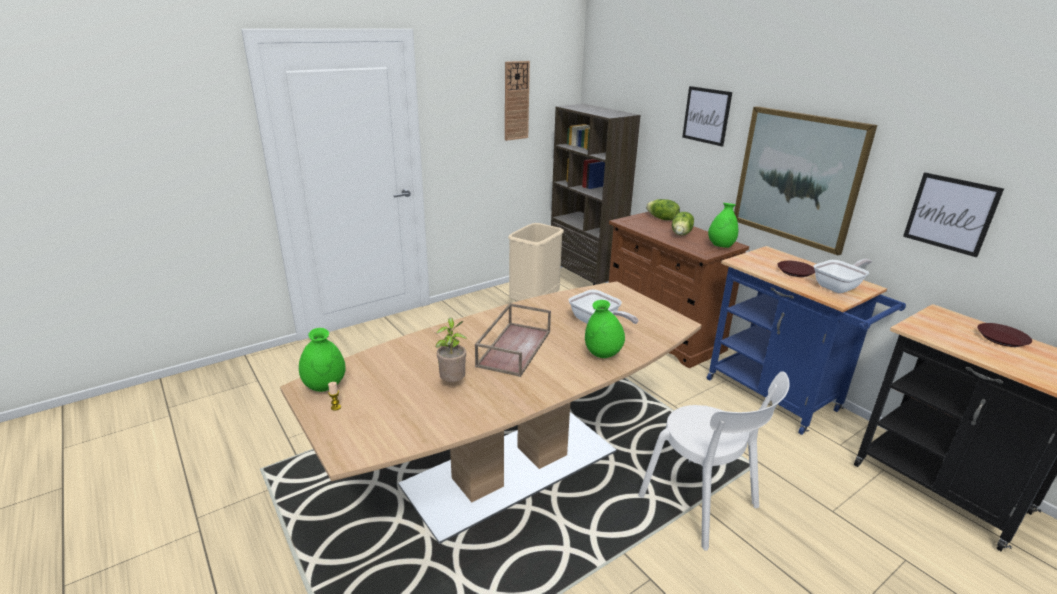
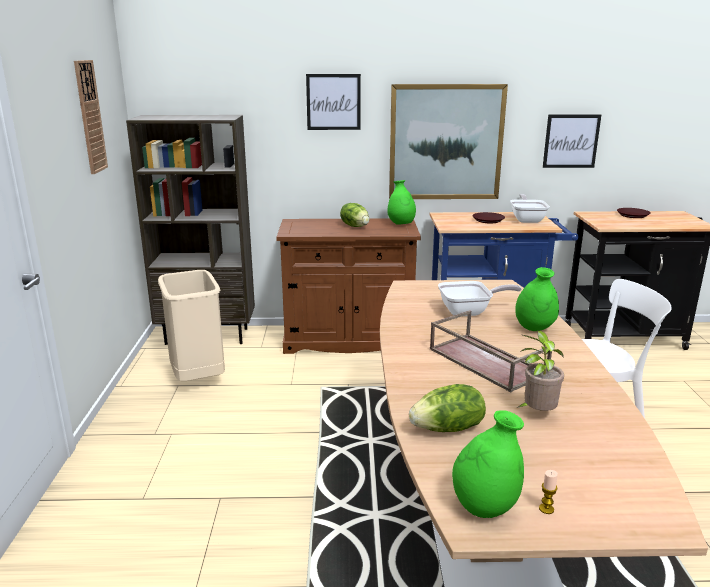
camera: 55 degrees left, 5 degrees down
(662, 219) = (310, 221): lettuce -> lettuce (448, 429)

